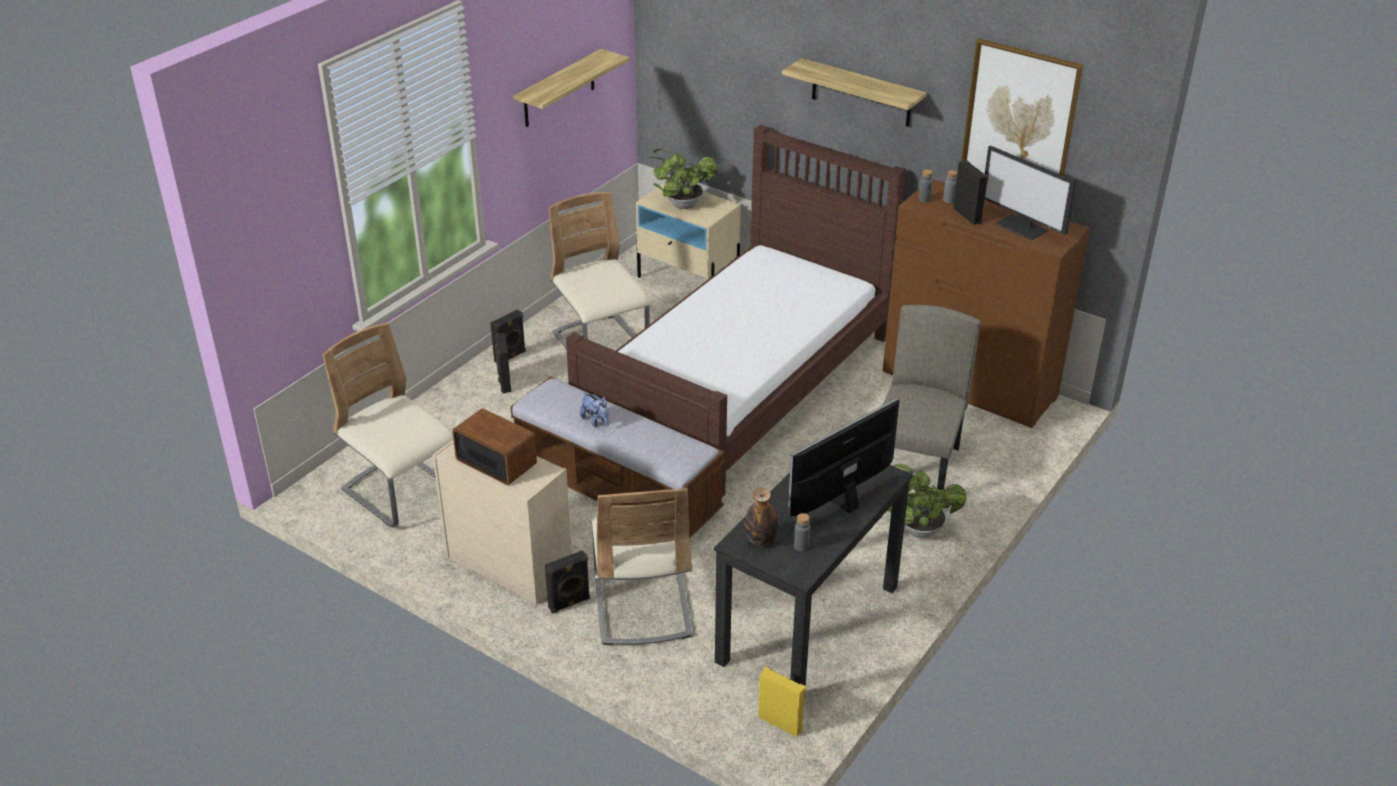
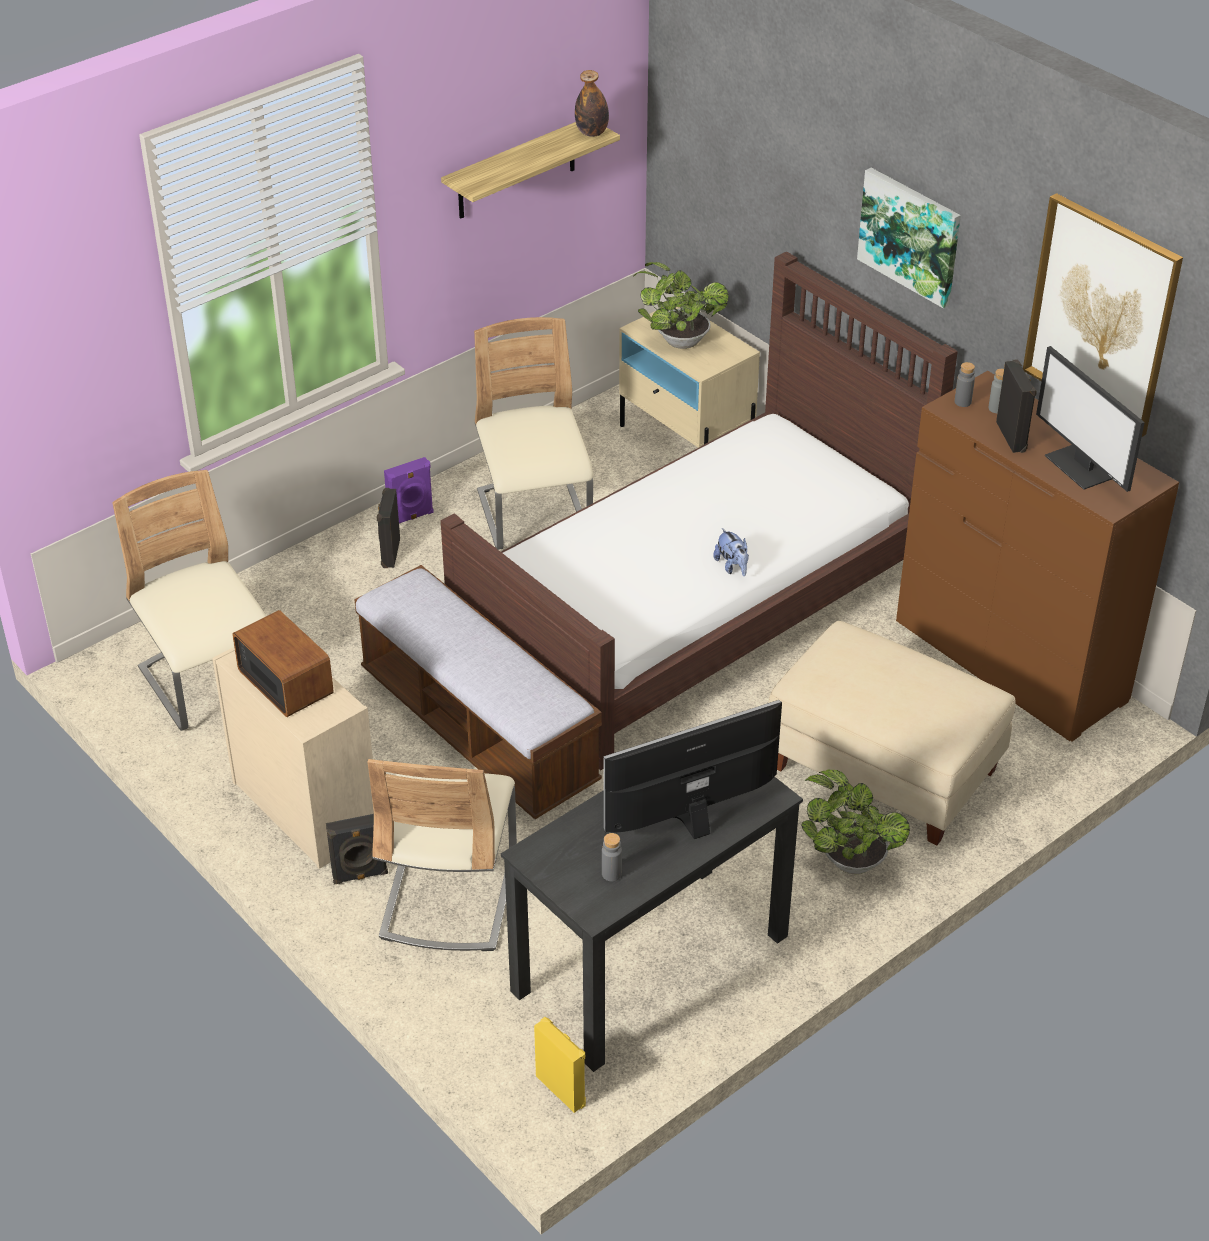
camera: 15 degrees right, 5 degrees up
(510, 357) = (411, 517): black speaker -> purple speaker
(596, 421) = (451, 640): plush toy -> plush toy (732, 567)
(760, 540) = (564, 854): bottle -> bottle (592, 133)
(861, 93) = (910, 236): shelf -> picture
(915, 466) = (885, 768): beige chair -> beige ottoman

